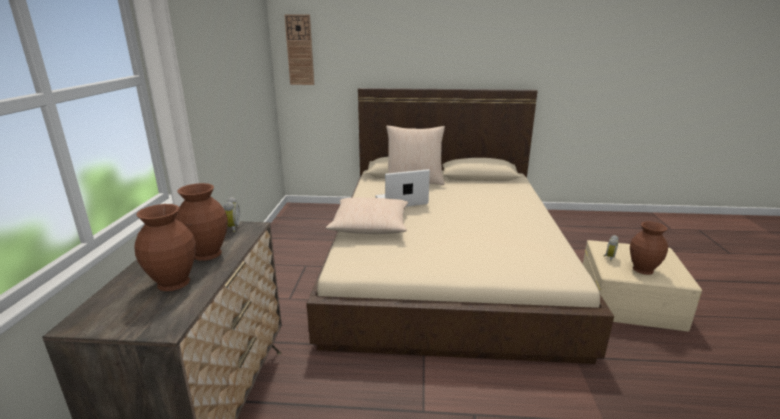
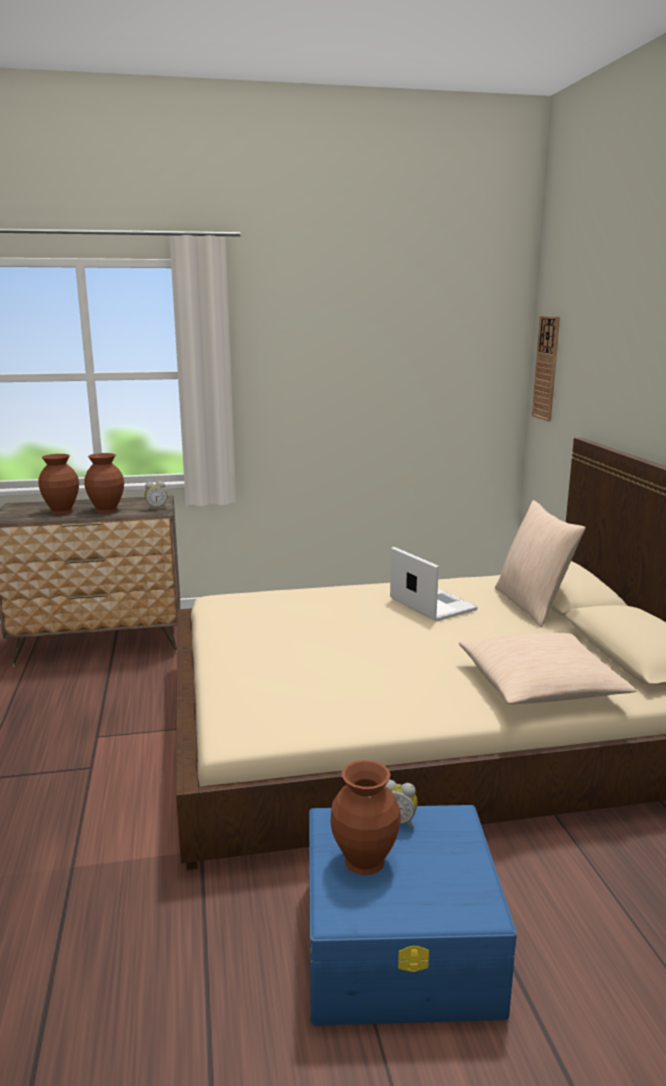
camera: 75 degrees right, 5 degrees down
(370, 226) = (331, 598): beige pillow -> beige pillow (540, 686)
(629, 300) = (401, 943): beige storage box -> blue storage box

